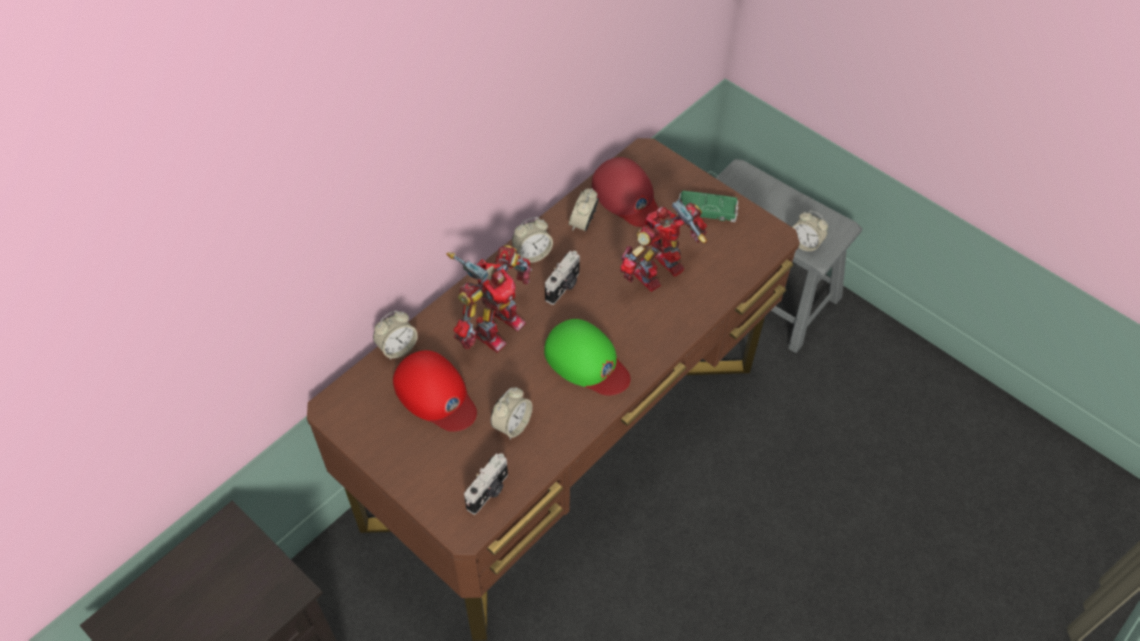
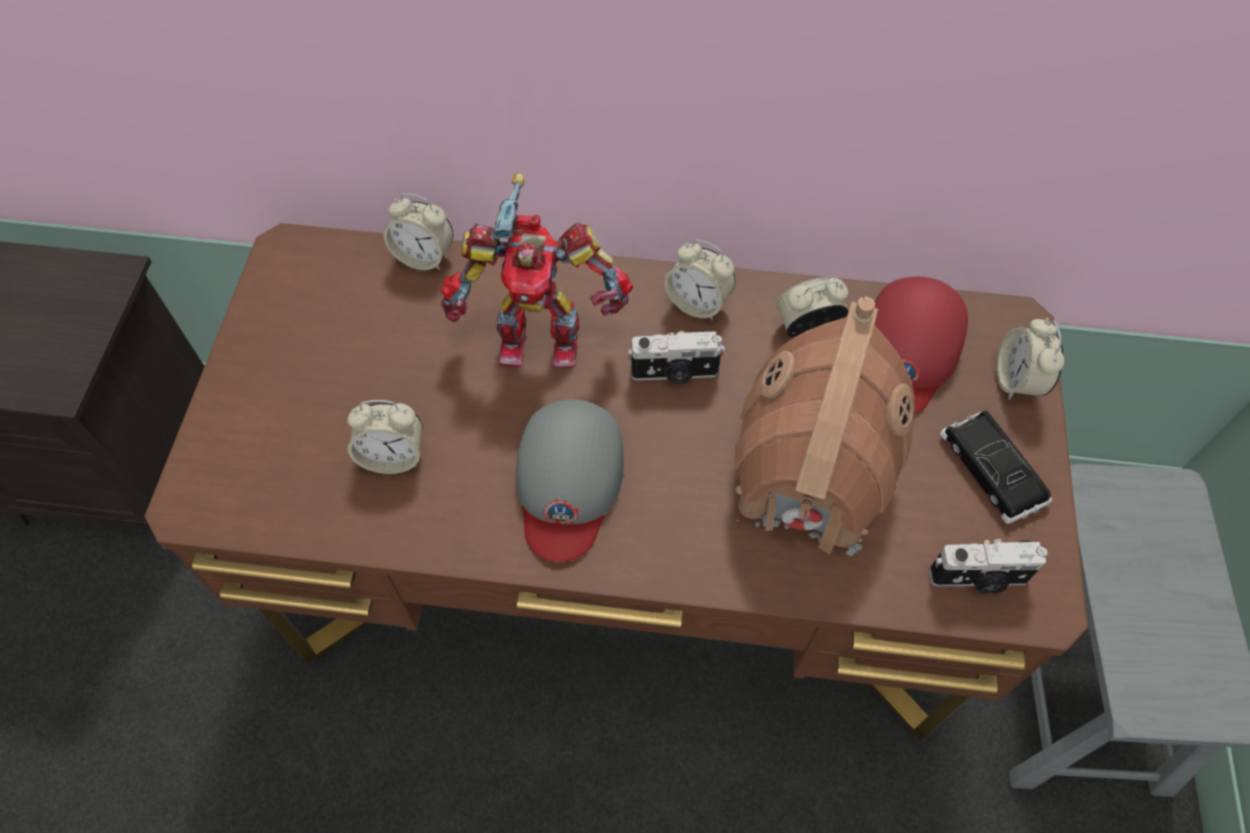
camera: 55 degrees right, 5 degrees up
(435, 394) = (381, 340): red cap -> none
(489, 492) = (266, 496): camera -> camera (979, 579)
(586, 361) = (568, 481): green cap -> grey cap
(660, 274) = (808, 481): toy robot -> toy house
(707, 210) = (992, 469): green toy car -> black toy car
(805, 244) = (1142, 672): alarm clock -> alarm clock (1017, 380)

